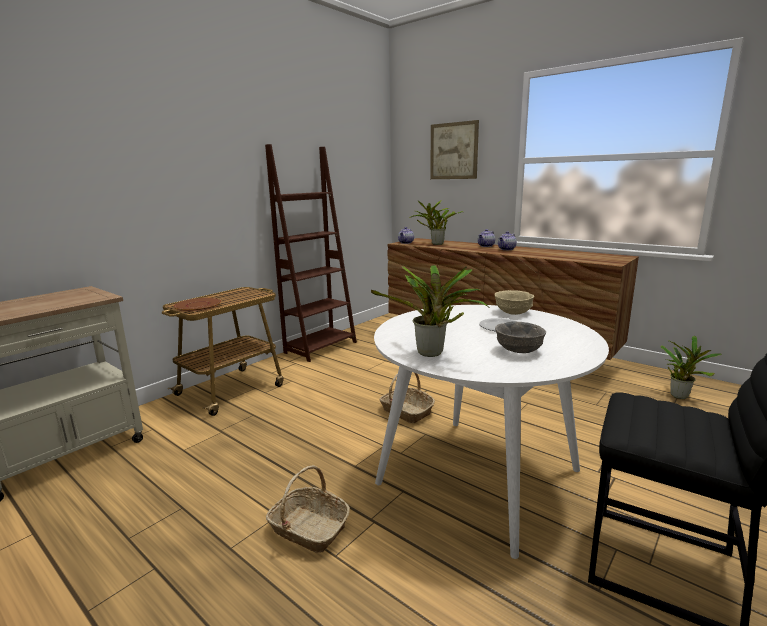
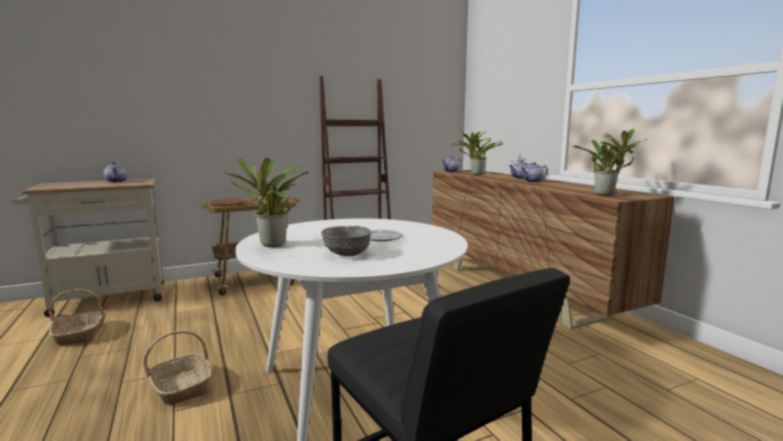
camera: 25 degrees right, 5 degrees down
(49, 298) = (116, 181): none -> teapot
(406, 411) = (364, 324): basket -> basket (81, 334)
(453, 151) = (512, 81): picture -> none
(513, 312) = (425, 229): beige bowl -> none
(680, 395) = (698, 380): potted plant -> potted plant (606, 194)

